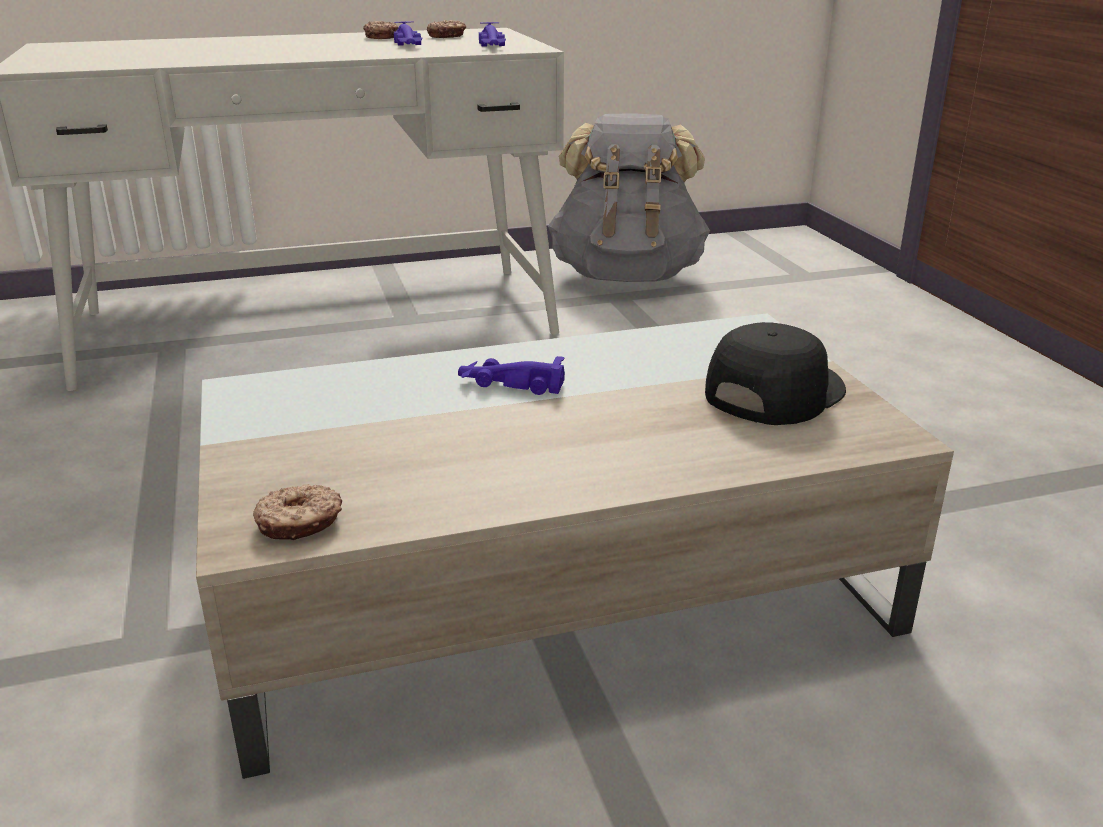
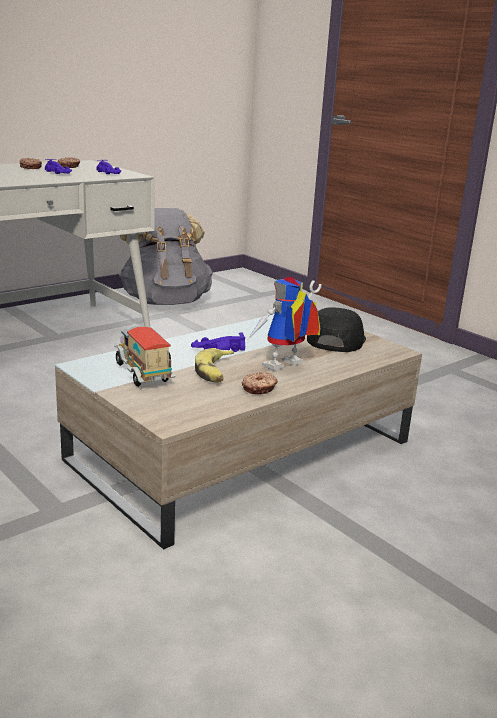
camera: 25 degrees left, 5 degrees down
(299, 523) = (185, 414): donut -> donut (259, 388)
(319, 422) = (143, 375): none -> toy truck
(454, 434) = (215, 372): none -> banana
(603, 443) = (284, 367): none -> toy robot

